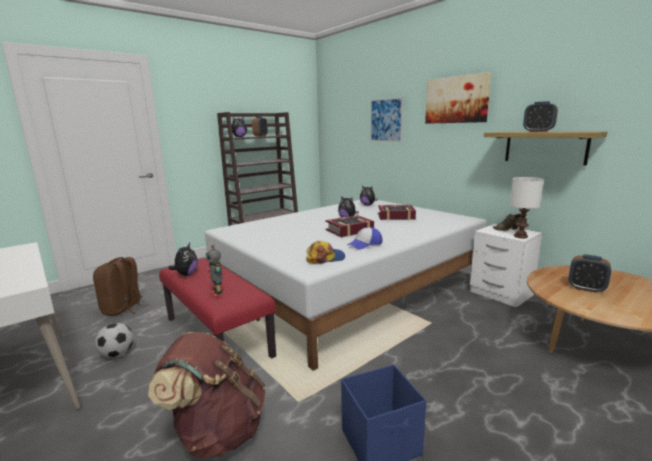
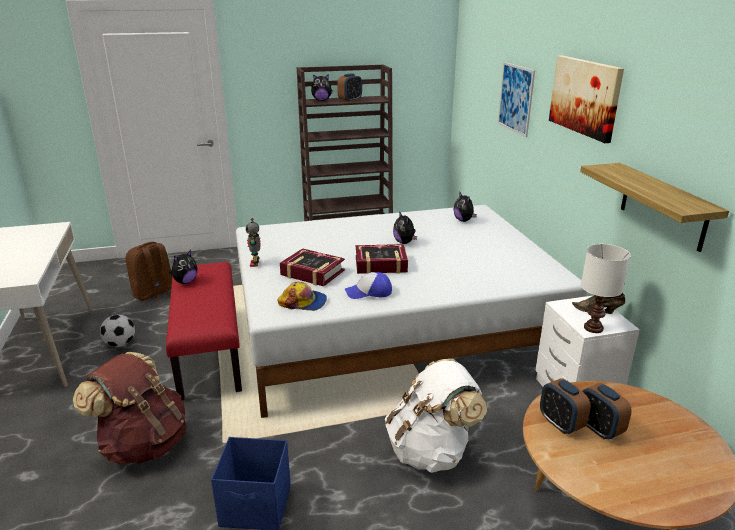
camera: 25 degrees right, 10 degrees up
(217, 294) = (188, 315): toy robot -> toy robot (255, 263)
(396, 216) = (470, 252): book -> book (312, 273)
(462, 351) = (431, 451): none -> white backpack
(538, 131) = (642, 185): alarm clock -> alarm clock (560, 424)

